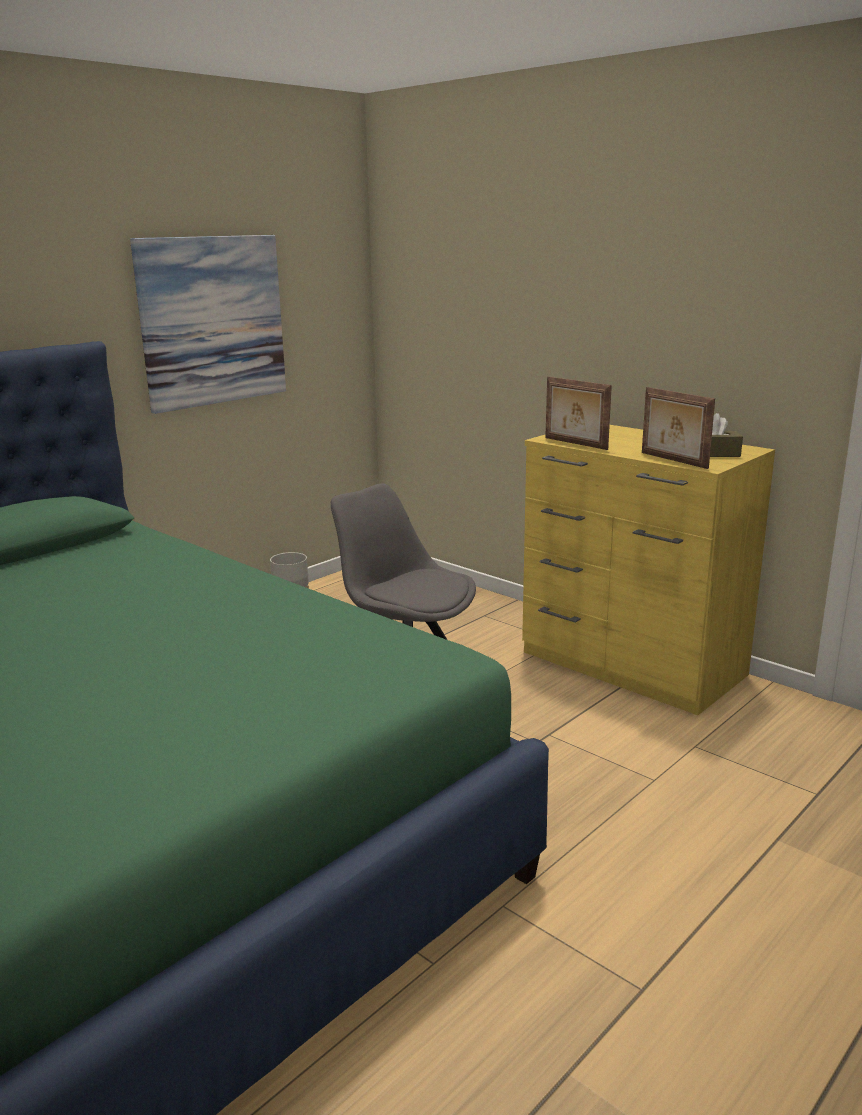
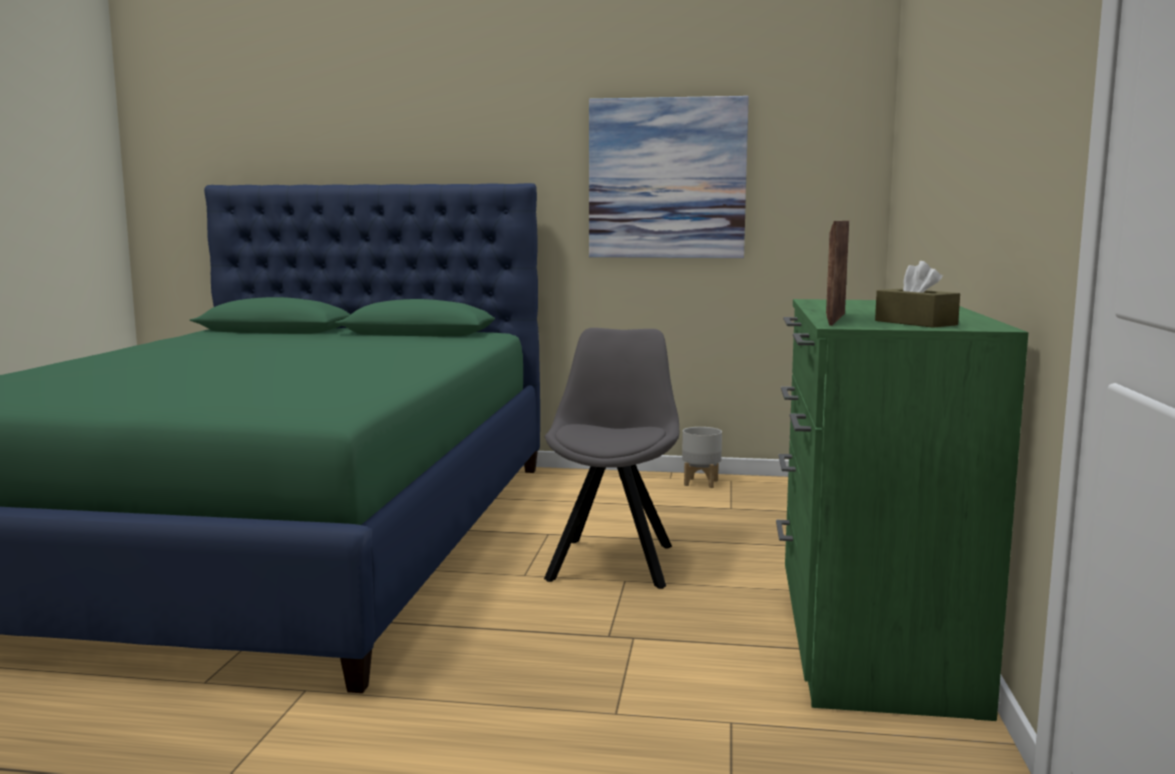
camera: 55 degrees right, 10 degrees down
(574, 443) = (819, 304): picture frame -> none
(631, 666) = (870, 642): yellow dresser -> green dresser

